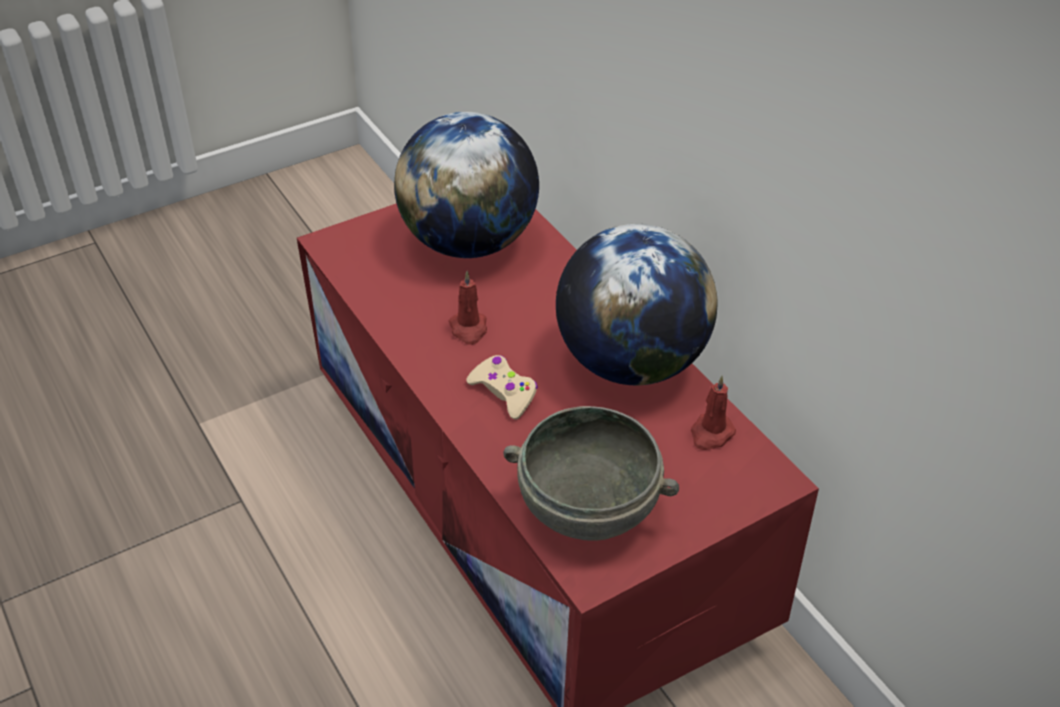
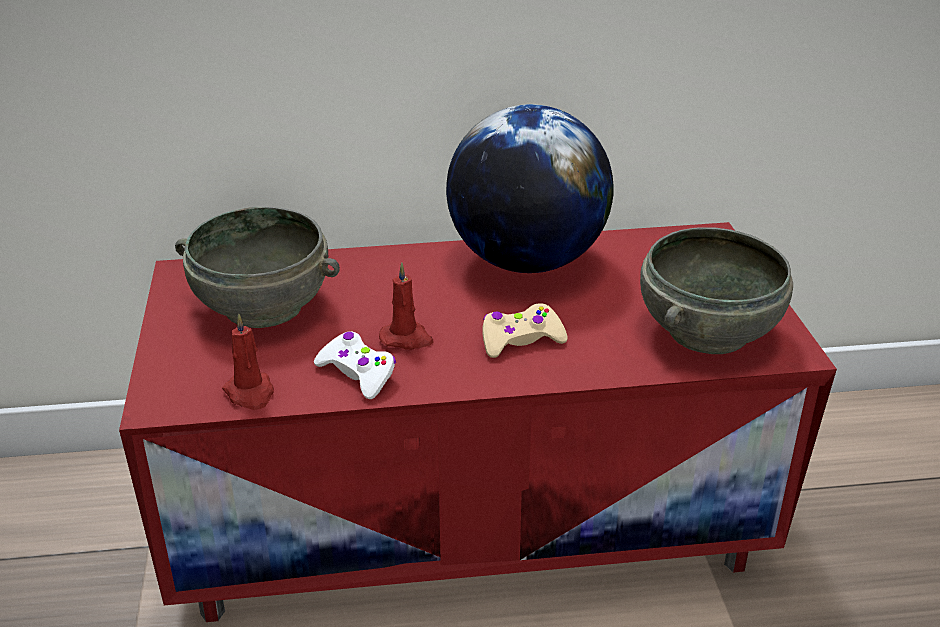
camera: 65 degrees left, 10 degrees down
(411, 319) = (358, 373): none -> white game controller
(468, 242) = (264, 305): globe -> grey bowl
(711, 434) = (644, 248): red candle -> red candle (250, 393)

